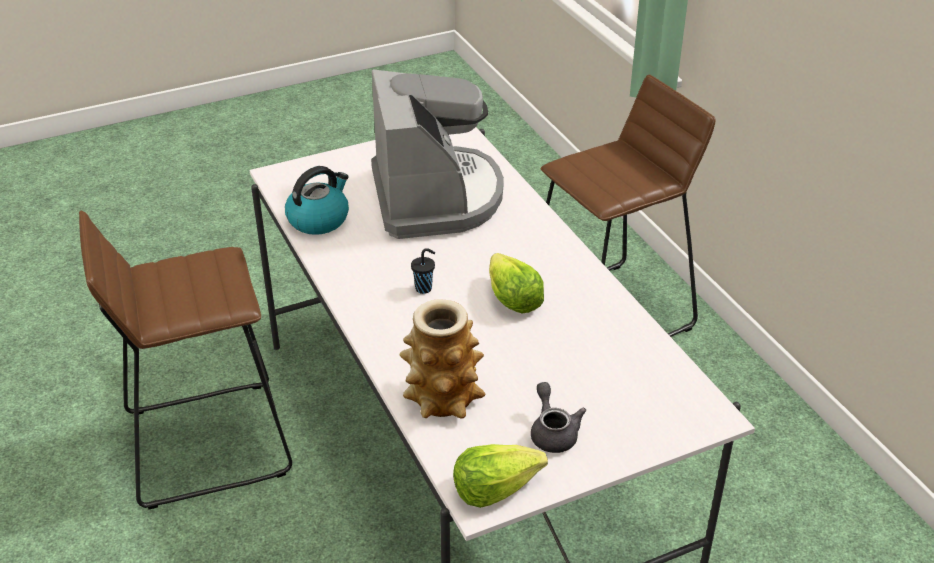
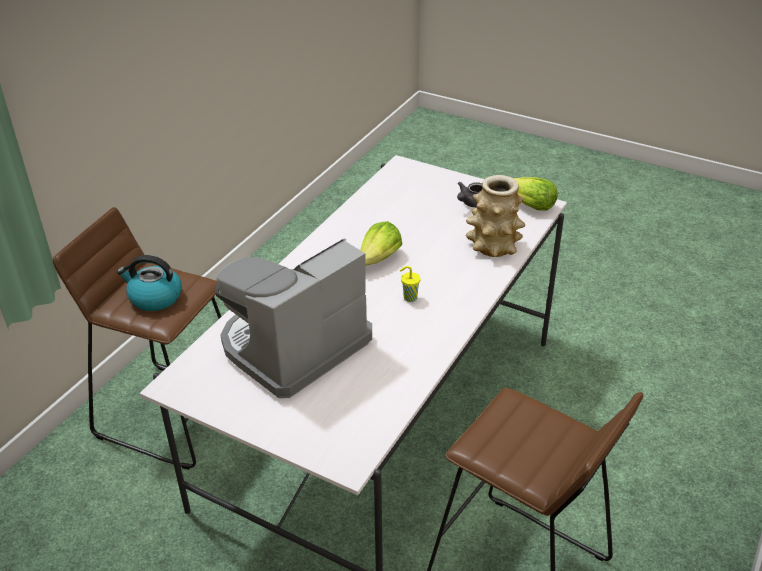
camera: 125 degrees left, 0 degrees up
(319, 219) = (386, 394): kettle -> kettle (154, 298)
(424, 288) = (409, 298): black cup -> yellow cup

